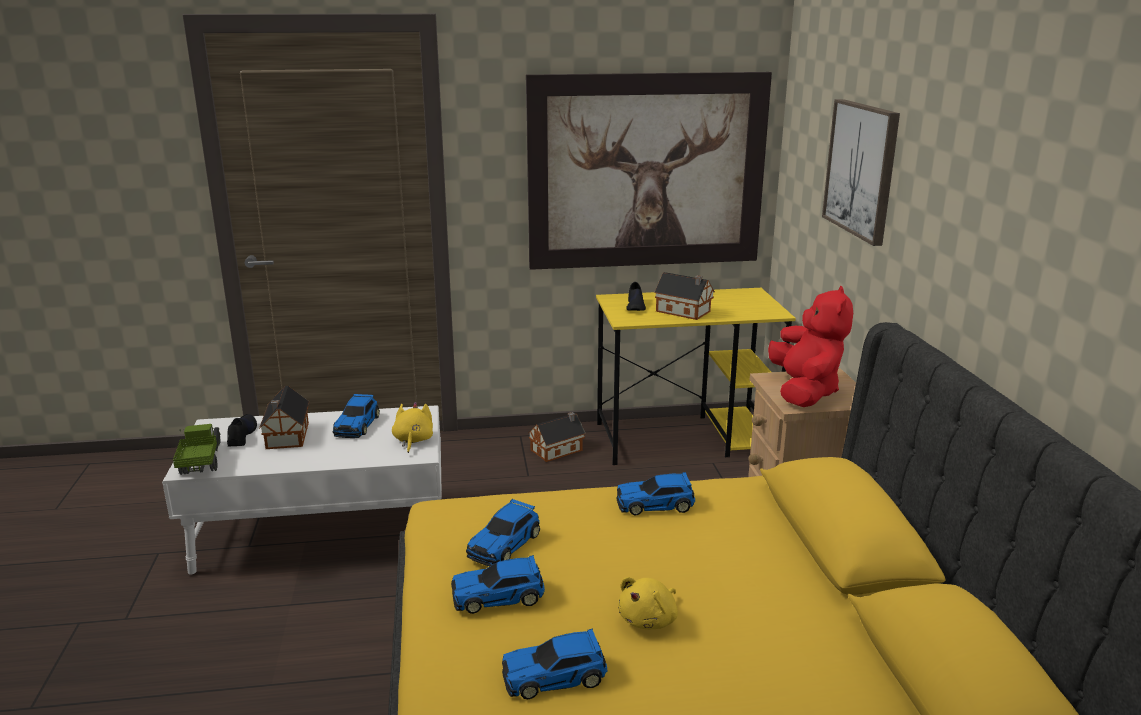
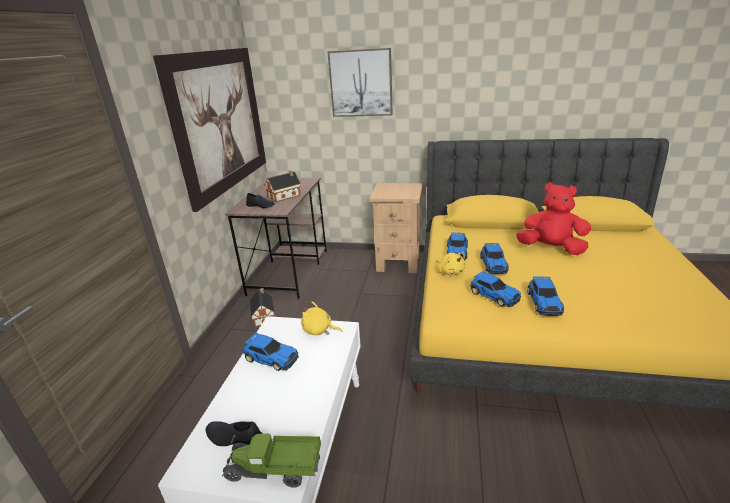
camera: 70 degrees left, 5 degrees up
(286, 437) = (262, 403): toy house -> none
(556, 676) = (605, 295): toy car -> toy car (493, 264)
(649, 620) = (558, 267): yellow plush toy -> yellow plush toy (450, 272)
(686, 438) = (289, 271): yellow desk -> brown desk
(804, 391) = (398, 192): red plush toy -> red plush toy (551, 248)

